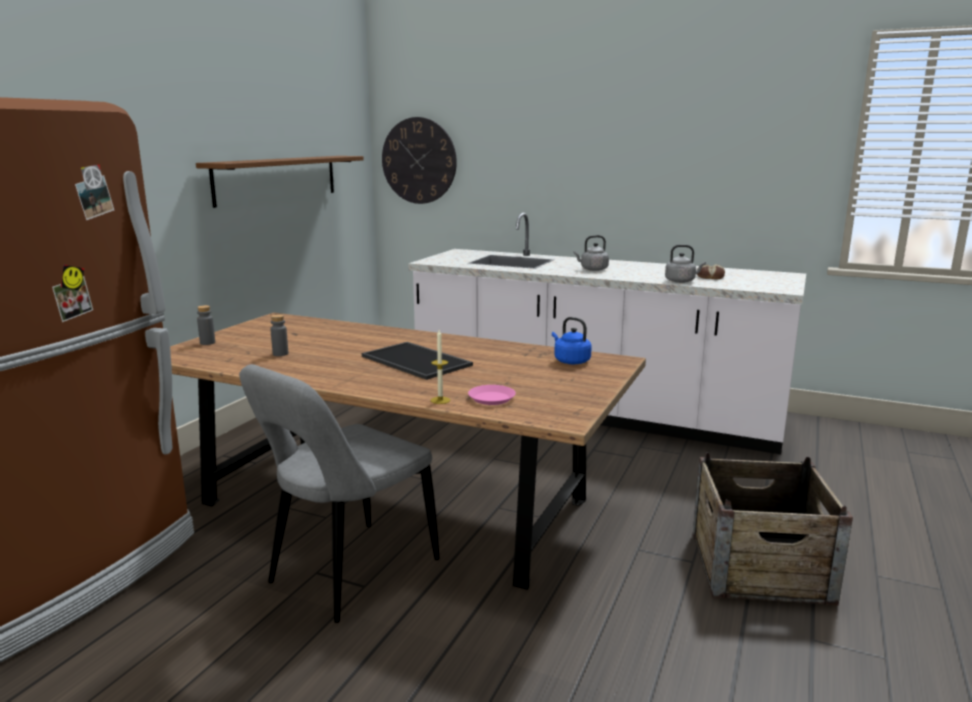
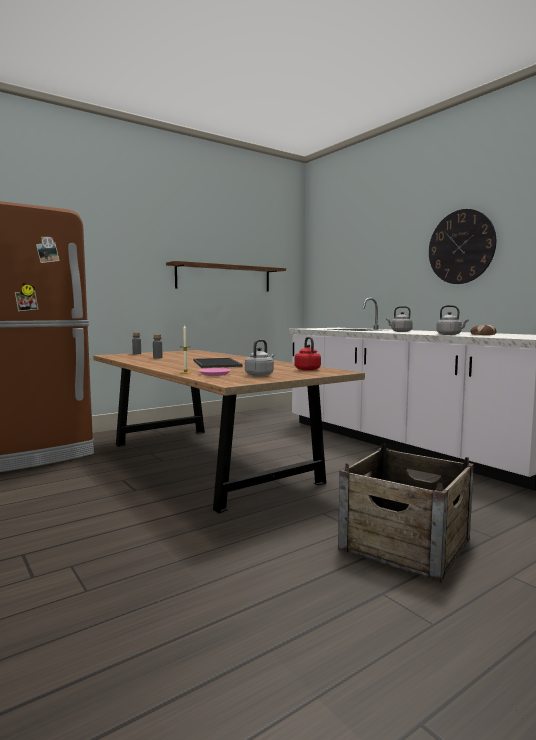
camera: 30 degrees right, 10 degrees down
(348, 574) = (135, 484): grey chair -> none
(419, 161) = (327, 273): wall clock -> wall clock (461, 247)
(551, 389) = (260, 375): none -> grey kettle
(570, 361) = (307, 369): blue kettle -> red kettle

